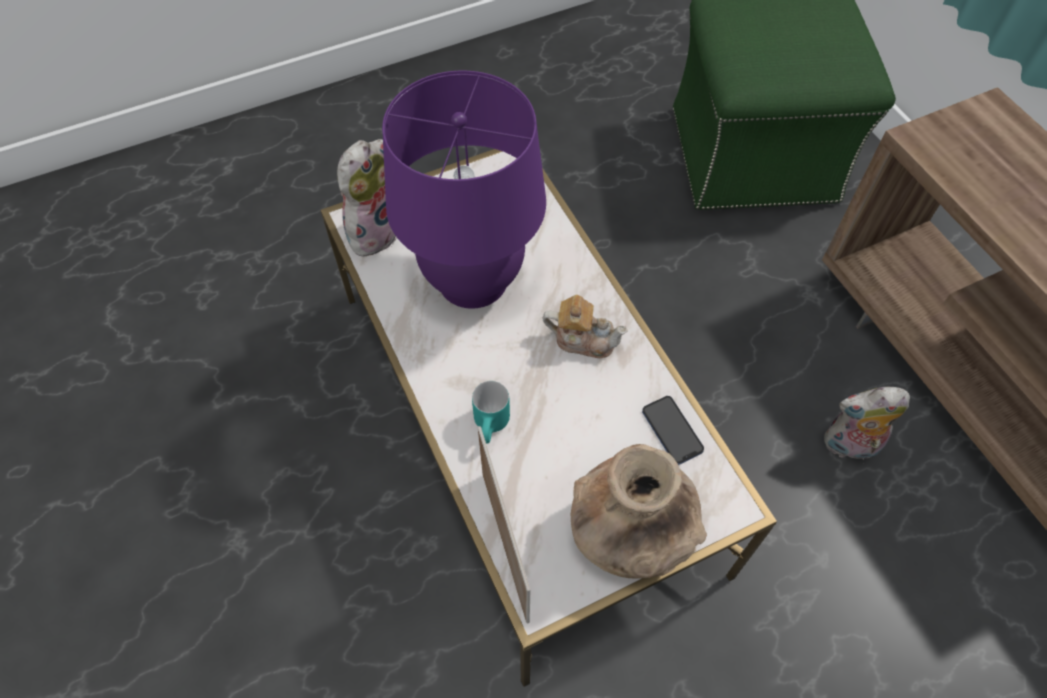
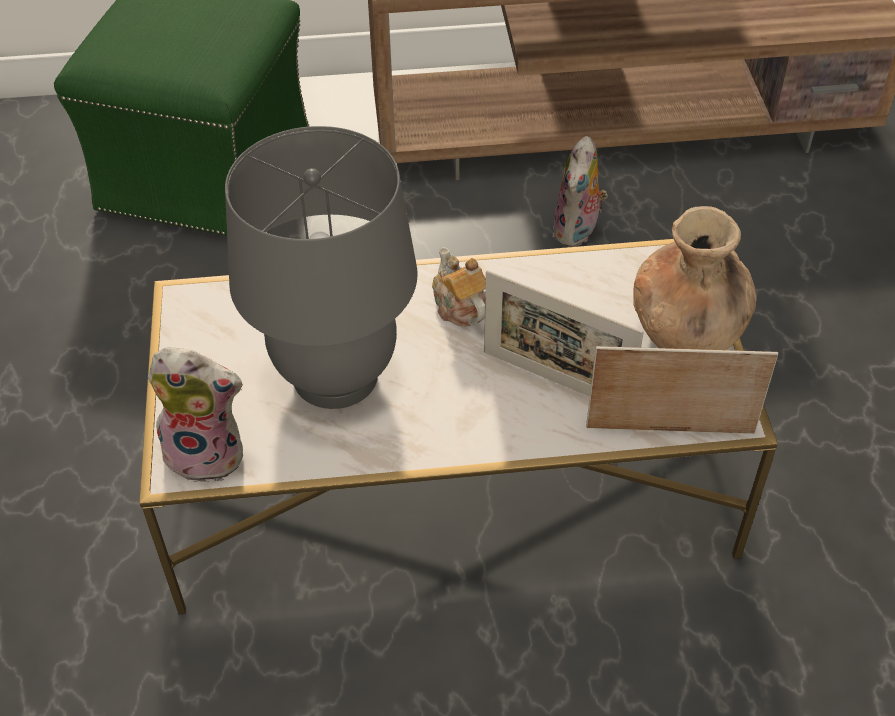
camera: 70 degrees left, 10 degrees down
(373, 230) = (209, 453): plush toy -> plush toy turned 135 degrees clockwise
(473, 279) = (335, 376): purple table lamp -> grey table lamp
(493, 426) = (532, 405): turquoise mug -> none
(527, 436) = (555, 381): none -> picture frame
(583, 339) = (459, 306): teapot -> teapot turned 60 degrees counterclockwise
(672, 430) = (590, 273): phone -> none

